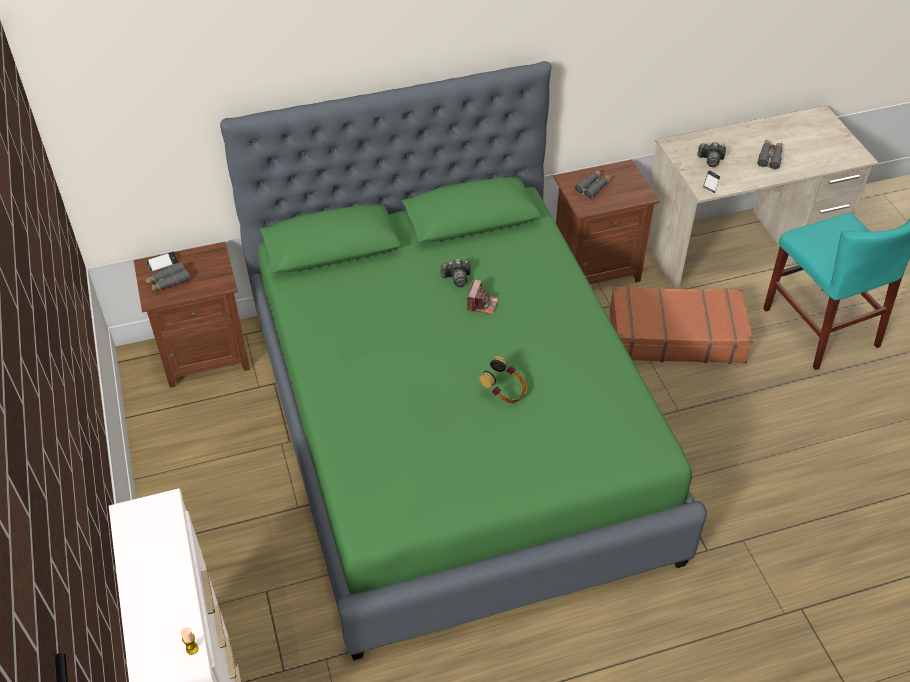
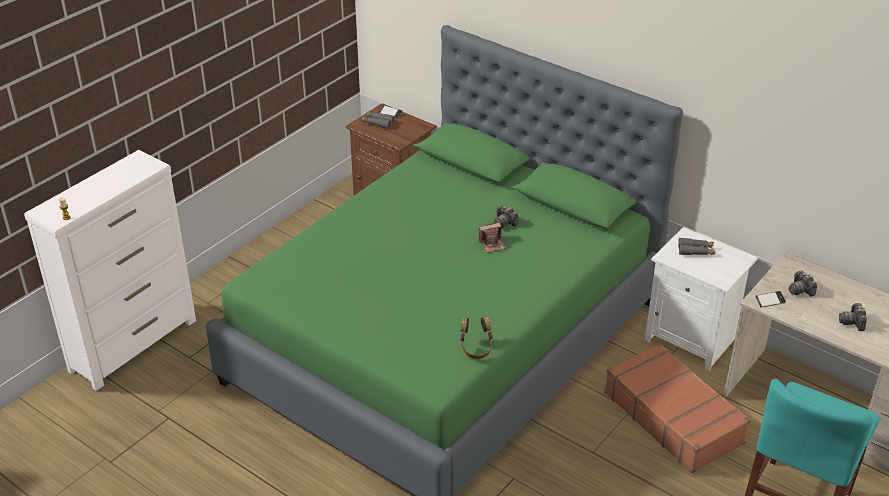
camera: 55 degrees right, 10 degrees down
(504, 392) = (420, 289): headphones -> headphones (476, 349)
(594, 269) = (691, 339): brown nightstand -> white nightstand
(770, 157) = (852, 322): grey binoculars -> camera

